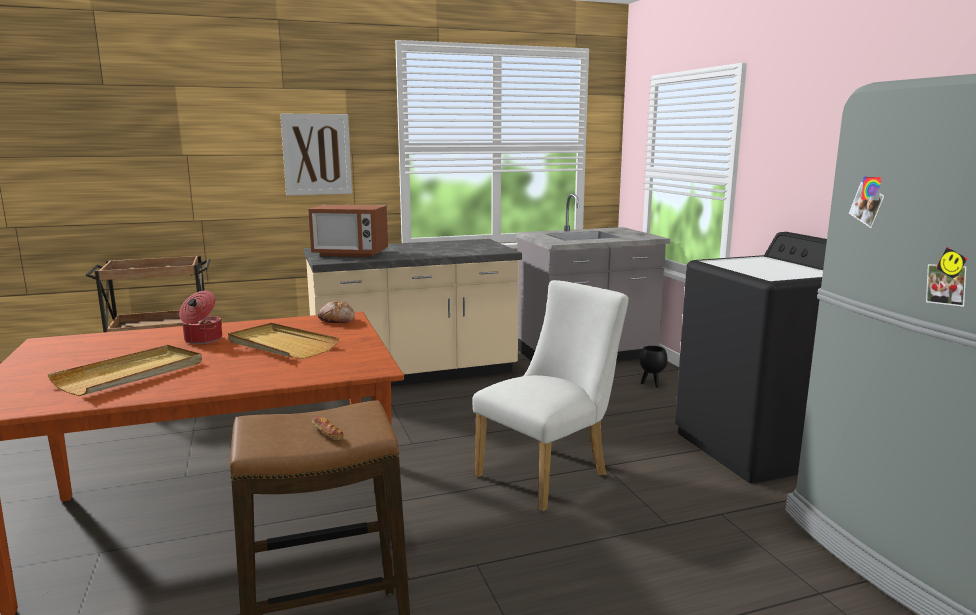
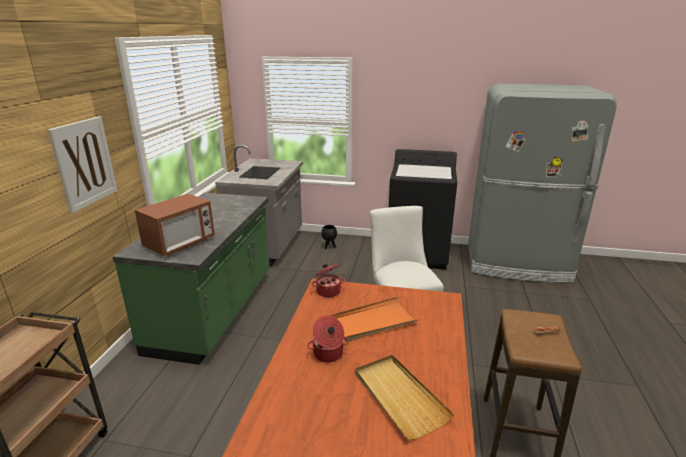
camera: 60 degrees left, 10 degrees up
(281, 345) = (373, 322): beige tray -> orange tray
(337, 320) = (328, 291): bread -> cooking pot
(414, 373) = (214, 311): beige counter -> green counter

